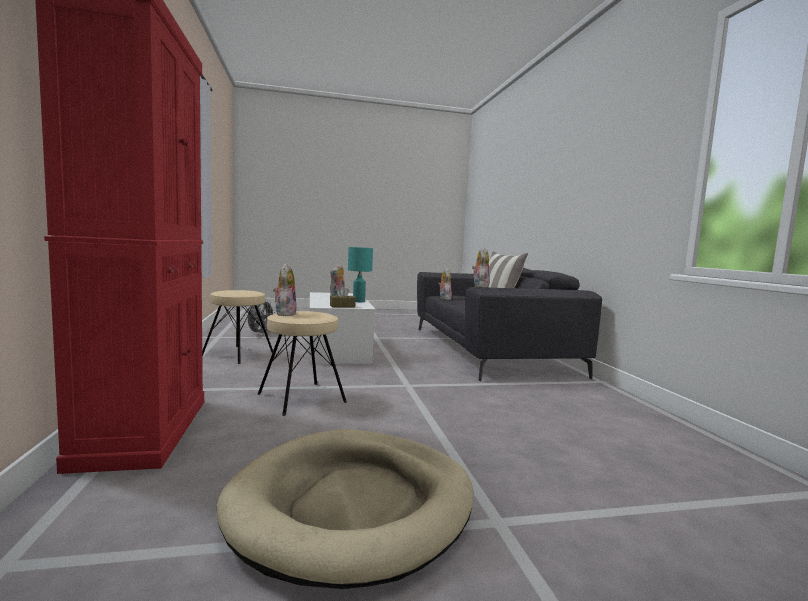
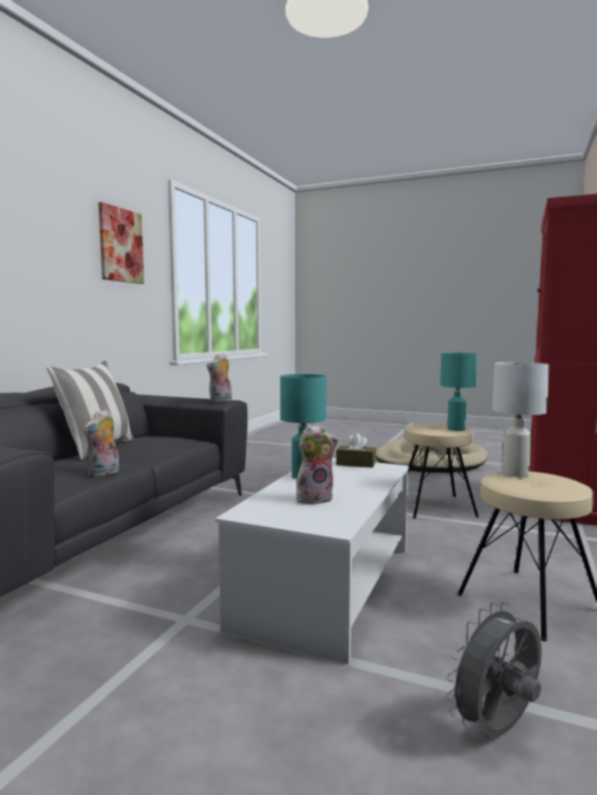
camera: 145 degrees left, 0 degrees up
(246, 293) = (515, 474): none -> white table lamp
(284, 314) = (455, 429): plush toy -> turquoise table lamp
(631, 147) = (121, 245): none -> picture

